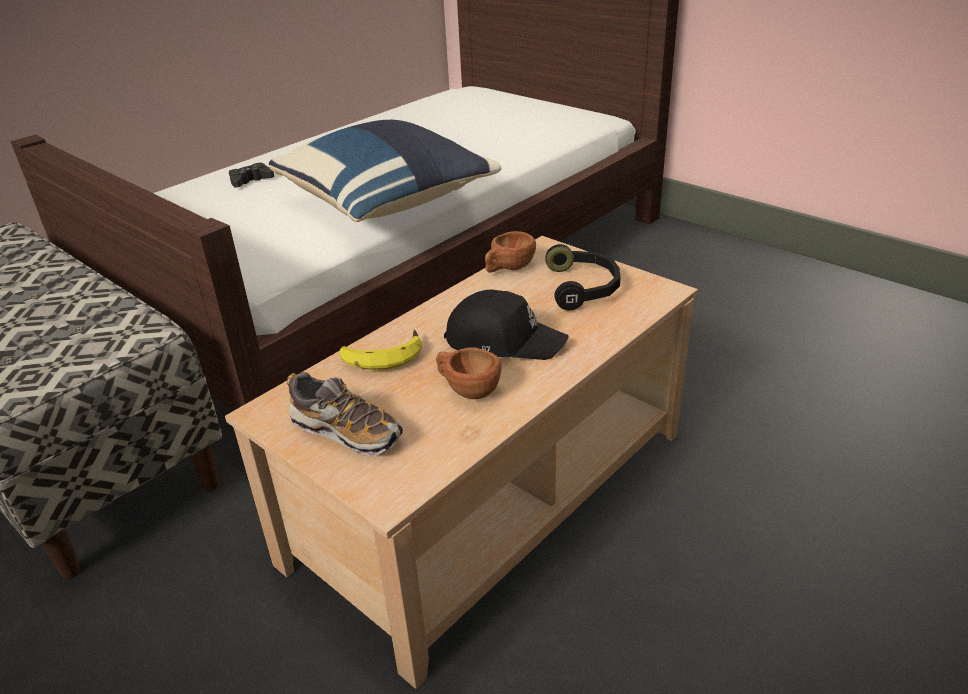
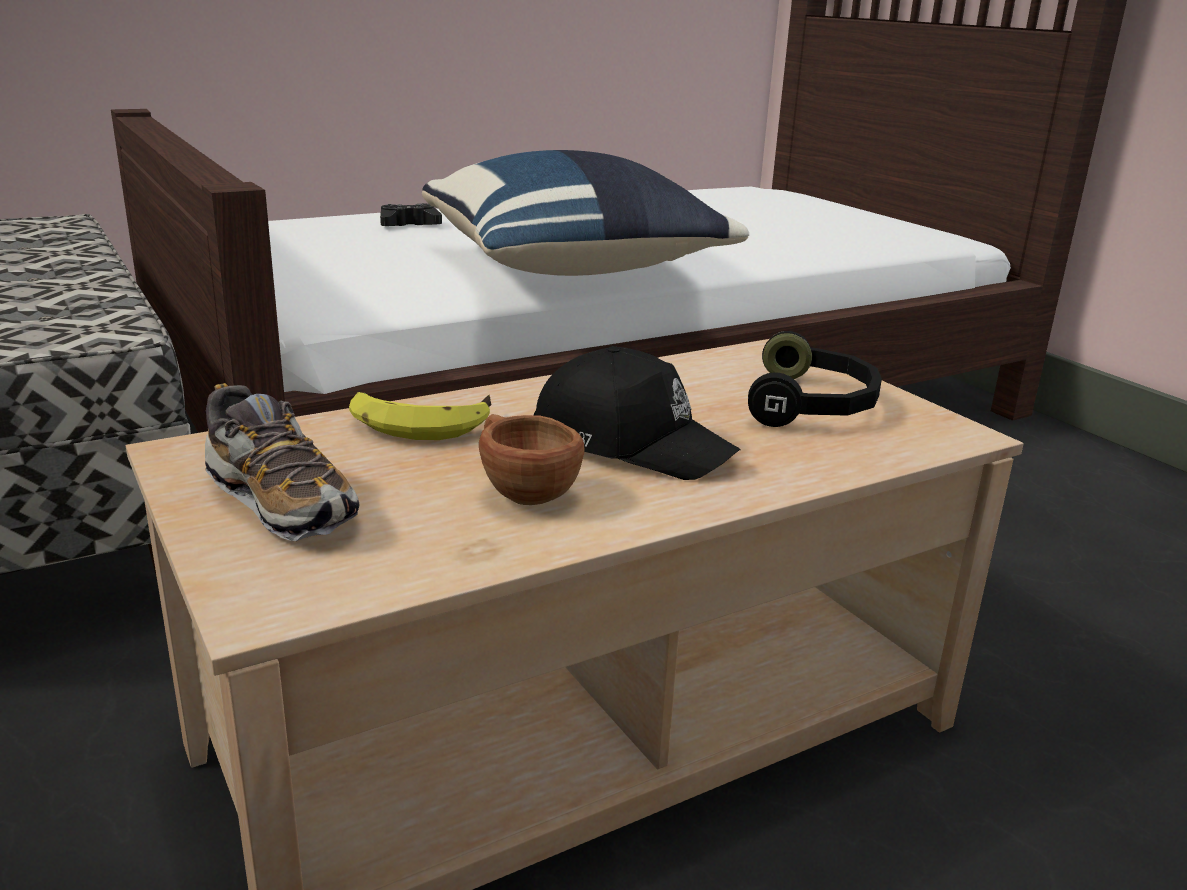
camera: 15 degrees right, 10 degrees down
(508, 268) = (702, 362): brown cup -> none

